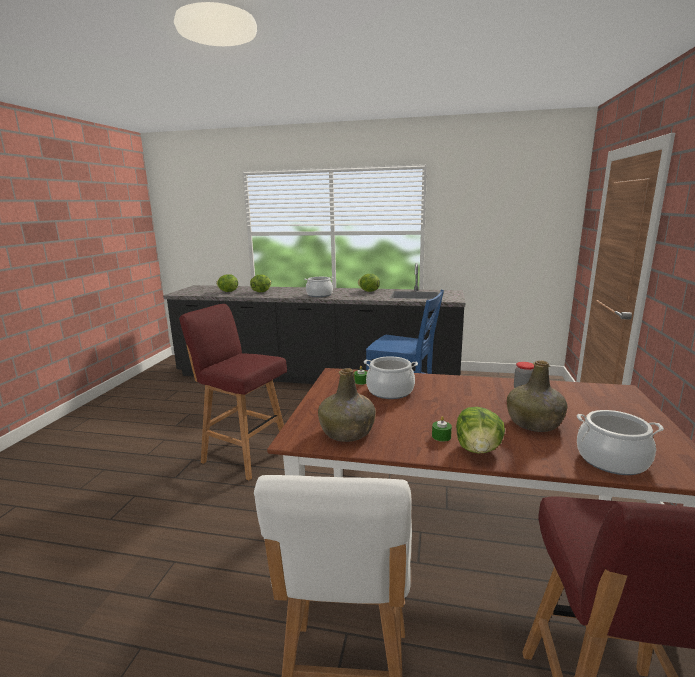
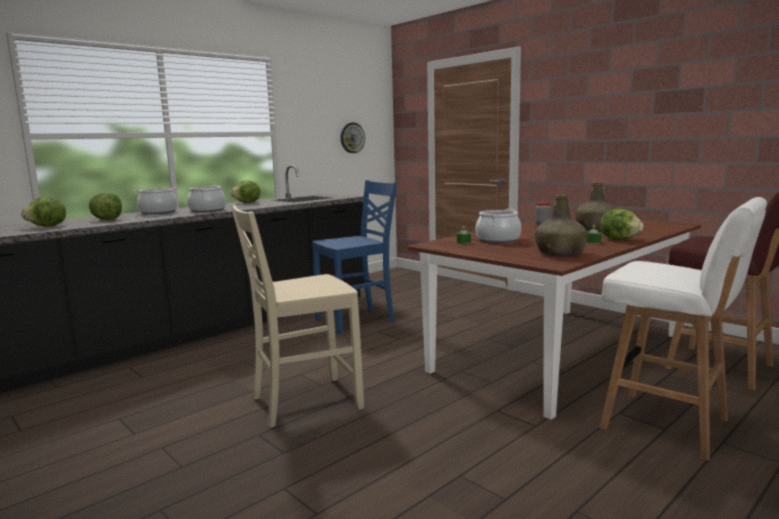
camera: 55 degrees left, 5 degrees down
(244, 455) = (304, 402): red stool -> beige chair
(516, 237) = (352, 138): none -> wall clock
(612, 460) = (654, 228): cooking pot -> cooking pot (158, 212)

